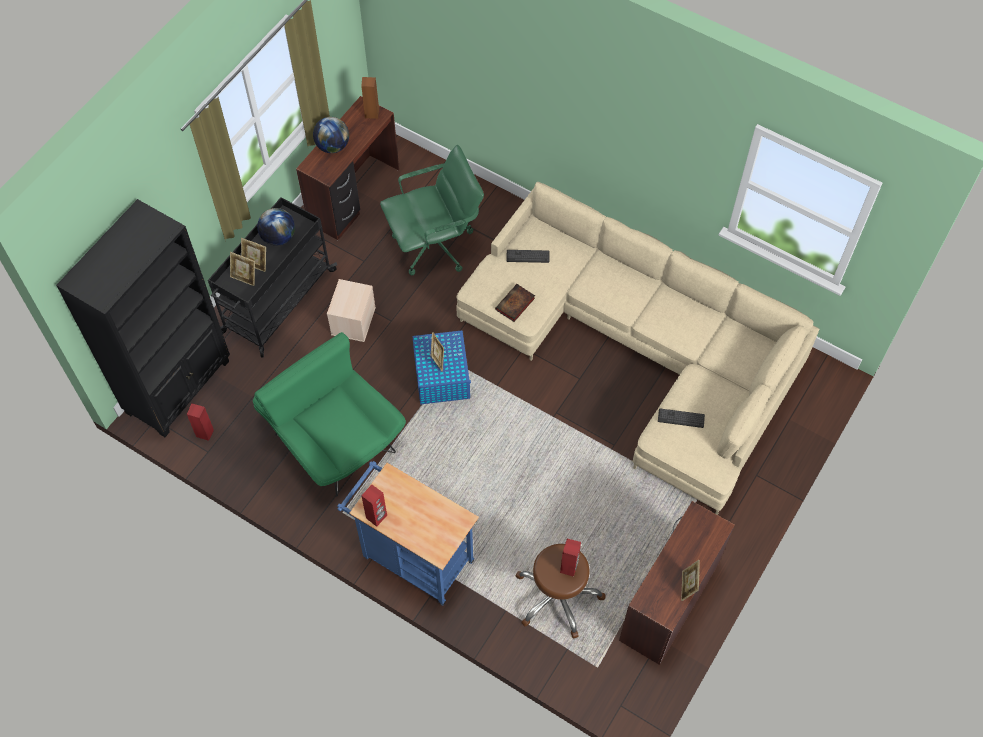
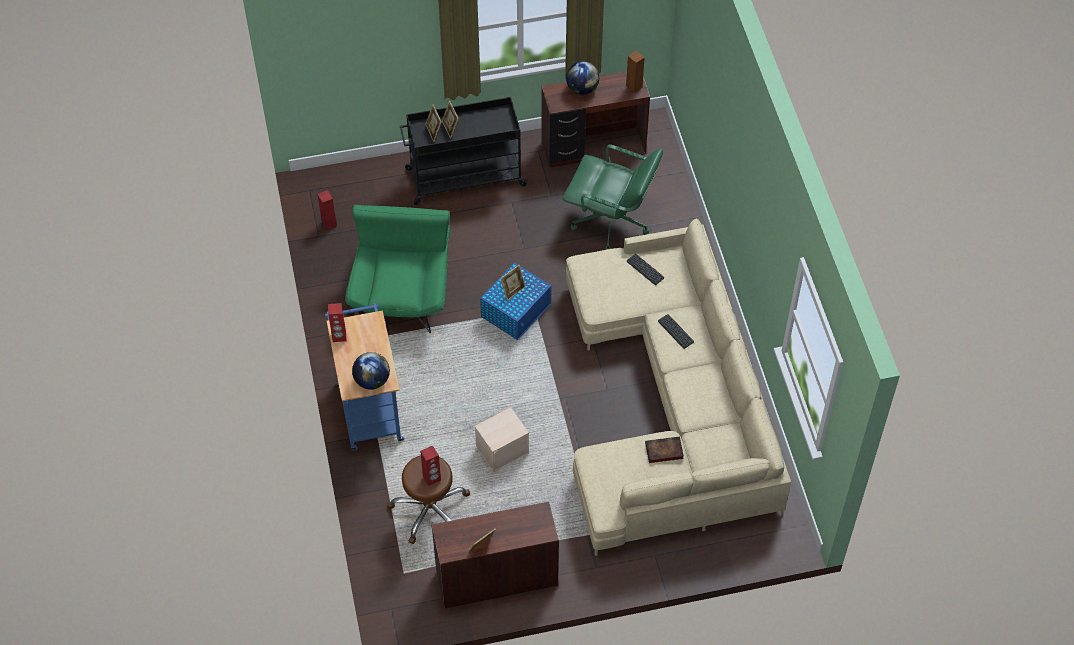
camera: 45 degrees right, 5 degrees down
(179, 386) = (345, 182): black bookcase -> none
(278, 237) = (483, 123): globe -> globe (372, 380)
(353, 320) = (499, 228): beige storage box -> beige storage box (502, 449)
(515, 305) = (598, 293): book -> book (663, 451)
(681, 418) = (623, 458): keyboard -> keyboard (675, 331)

